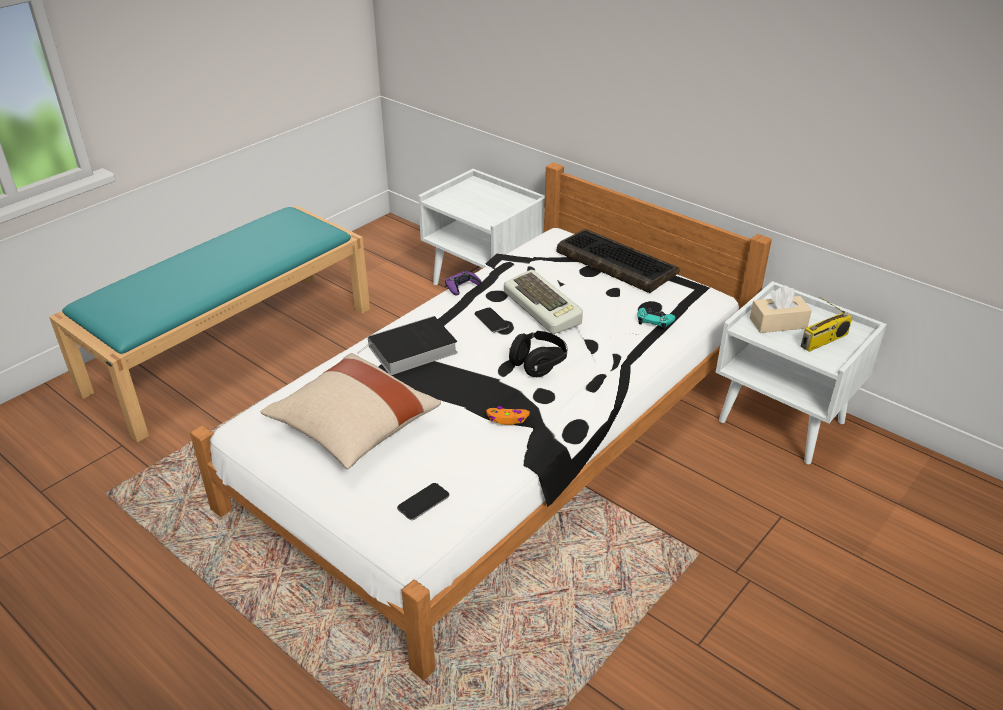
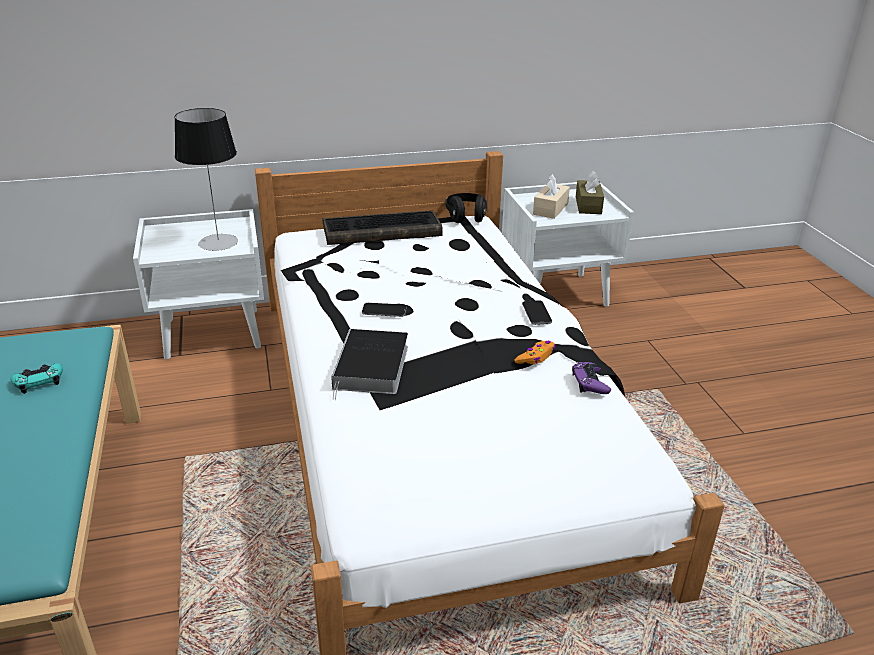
camera: 55 degrees left, 5 degrees down
(353, 427) = (455, 446): beige pillow -> none
(423, 502) = (606, 445): phone -> phone (536, 313)
(462, 286) = (308, 304): purple game controller -> purple game controller (590, 382)
(486, 211) = (218, 242): none -> table lamp
(538, 364) = (476, 314): black headphones -> black headphones (466, 217)
(544, 308) = (403, 280): keyboard -> none
(654, 321) = (479, 249): turquoise game controller -> turquoise game controller (39, 381)
(823, 341) = (588, 205): radio -> brown tissue box

